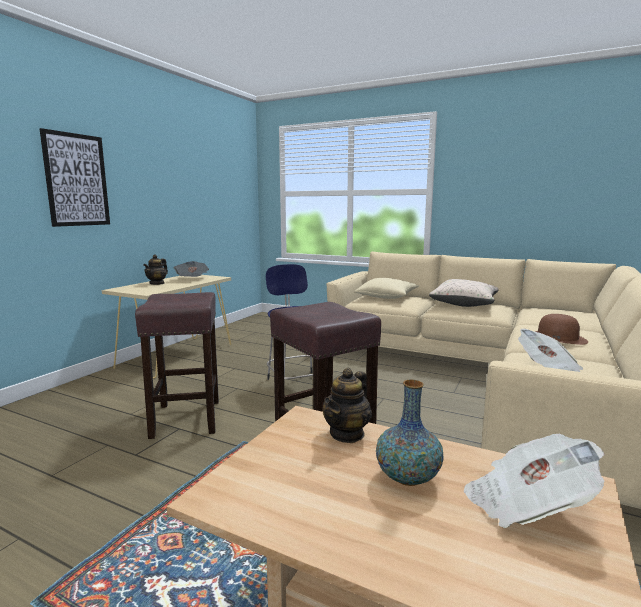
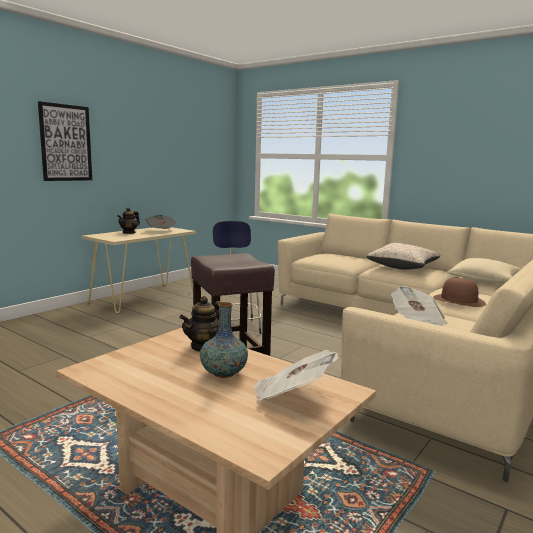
camera: 10 degrees right, 0 degrees up
(186, 418) = (130, 343): brown stool -> none
(387, 297) = (335, 257): beige pillow -> beige pillow (484, 280)

